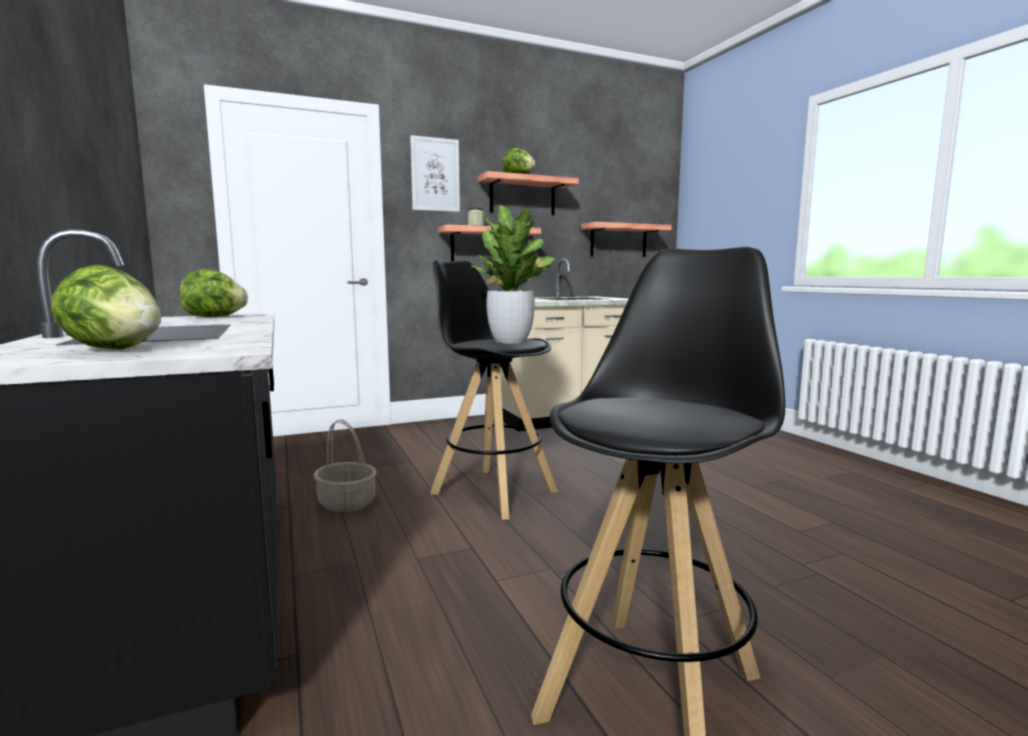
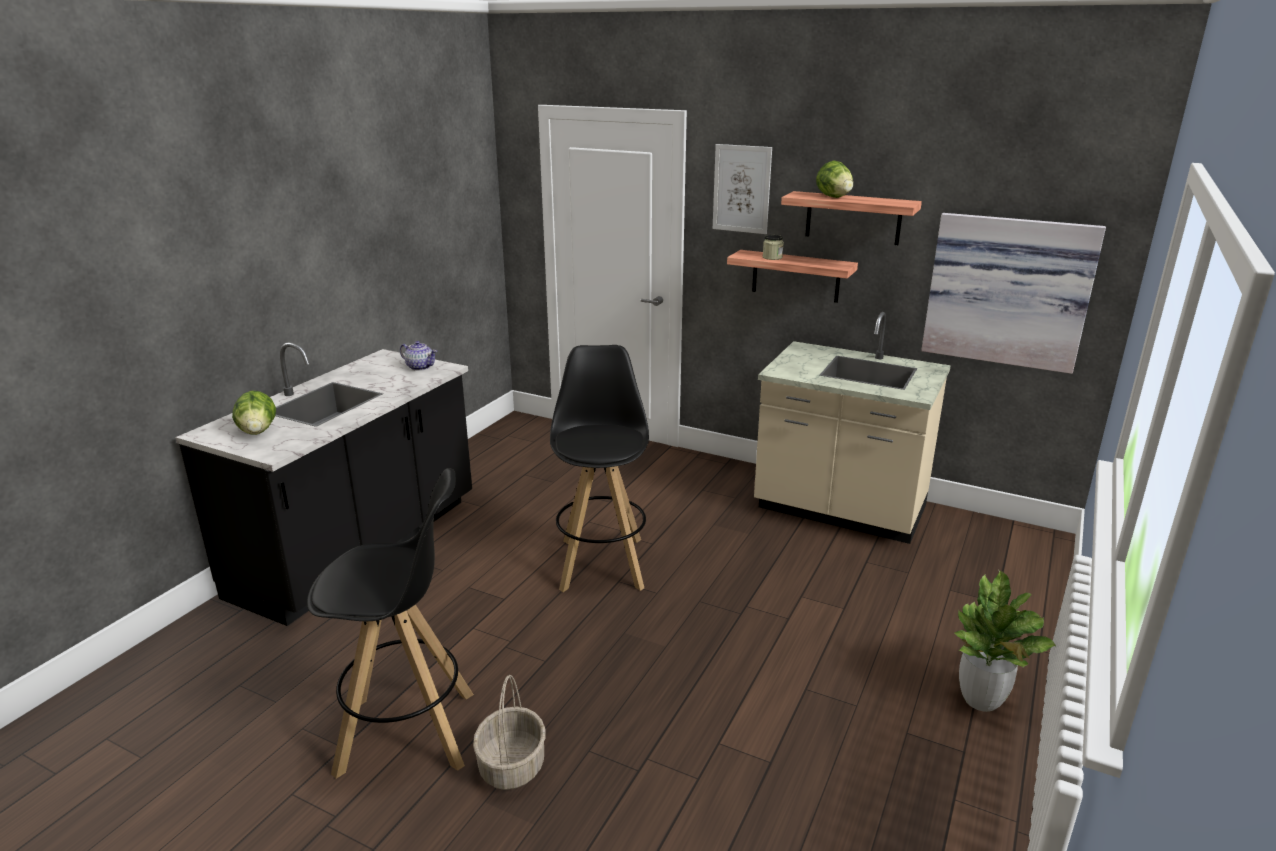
camera: 50 degrees right, 15 degrees up
(214, 317) = (420, 367): lettuce -> teapot
(347, 503) = (511, 520): basket -> basket (512, 766)
(511, 341) = (597, 444): potted plant -> potted plant (981, 700)
(618, 240) = (1008, 290): shelf -> picture

